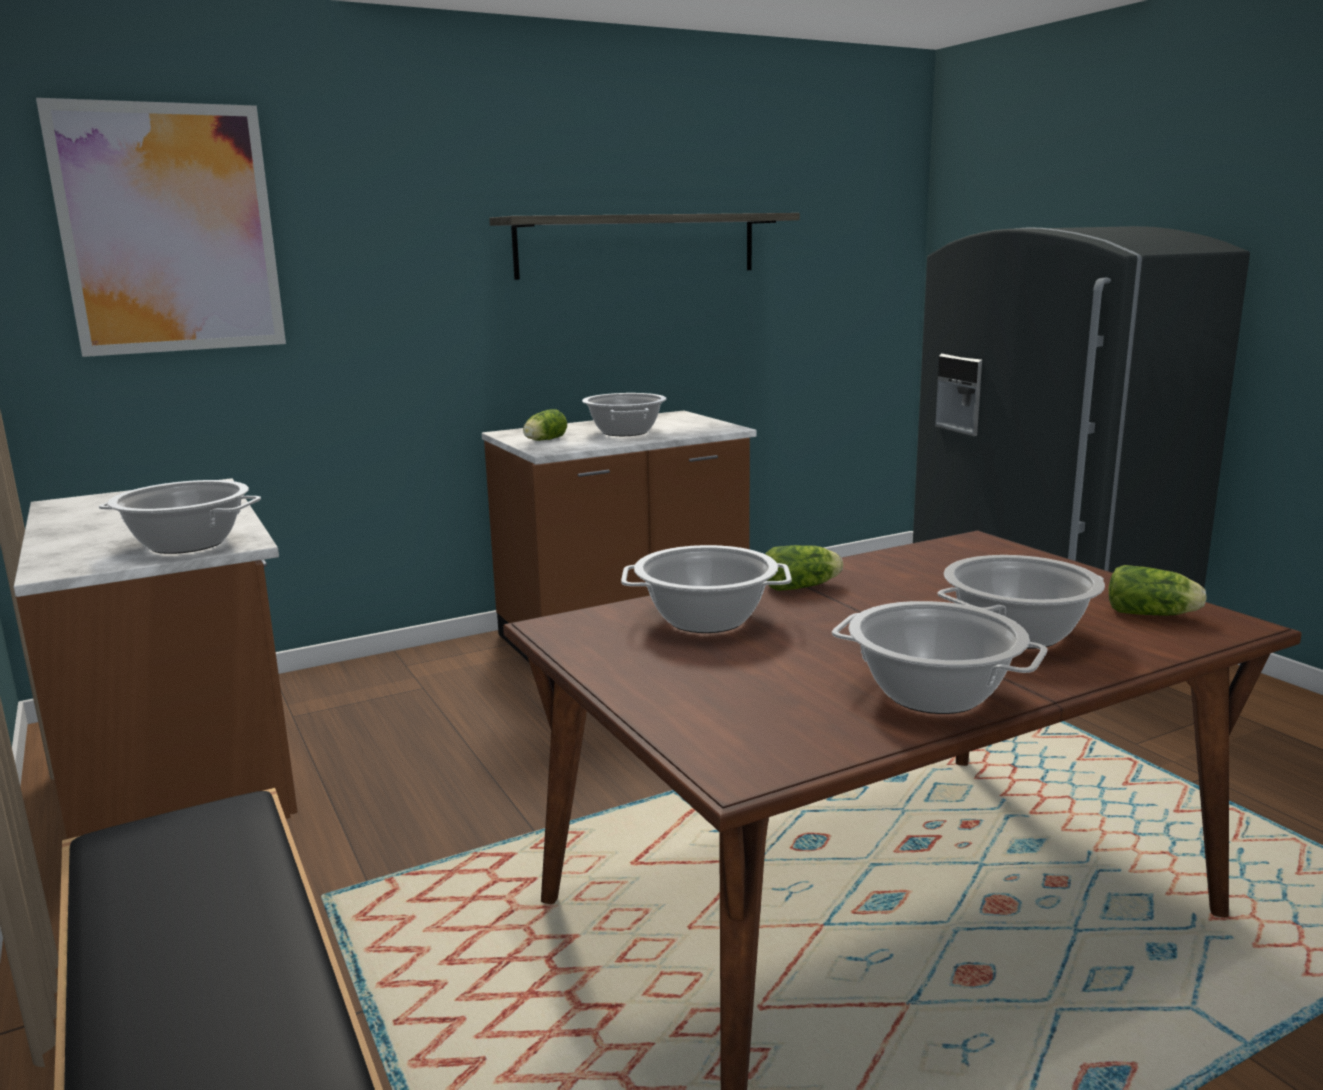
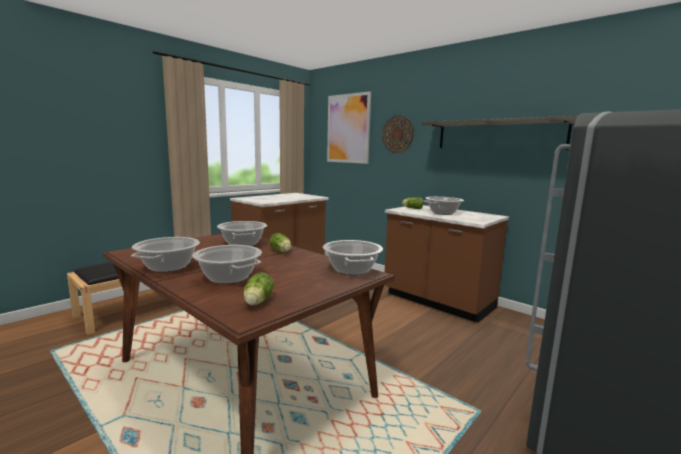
camera: 70 degrees right, 5 degrees down
(186, 544) = (262, 200): cooking pot -> cooking pot (351, 270)
(382, 247) = (397, 134): none -> wall clock

